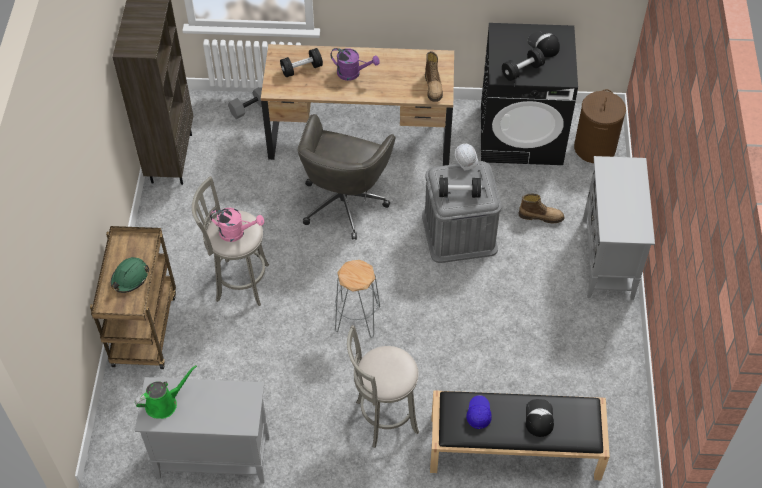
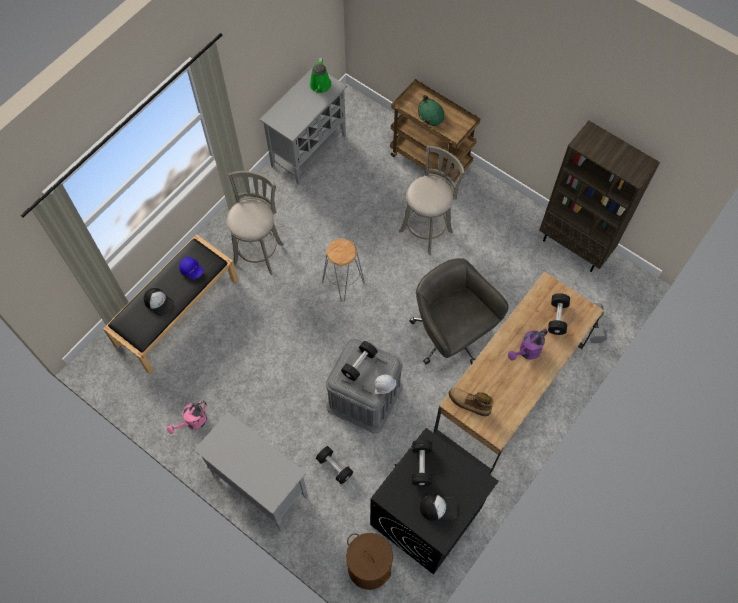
camera: 125 degrees right, 10 degrees up
(236, 233) = (426, 193): pink watering can -> pink watering can (193, 422)
(541, 216) = (334, 467): boot -> black dumbbell

